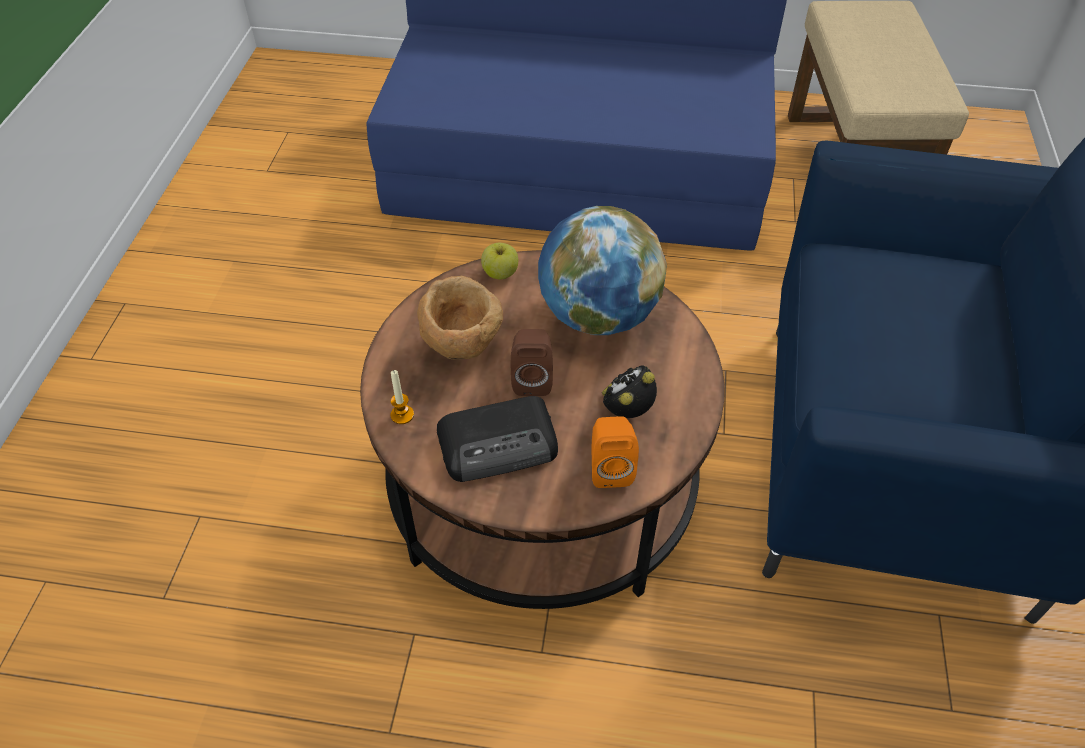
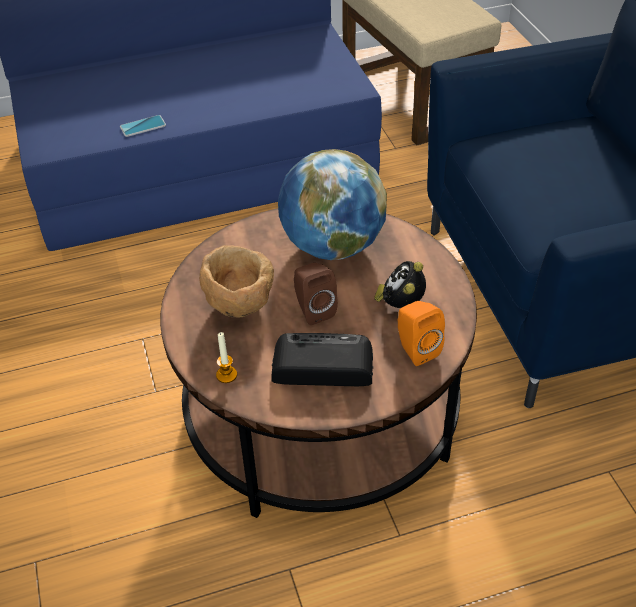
camera: 25 degrees left, 5 degrees down
(500, 273) = (233, 242): apple -> none
(500, 444) = (321, 365): radio -> radio turned 135 degrees counterclockwise
(504, 115) = (143, 126): none -> phone

